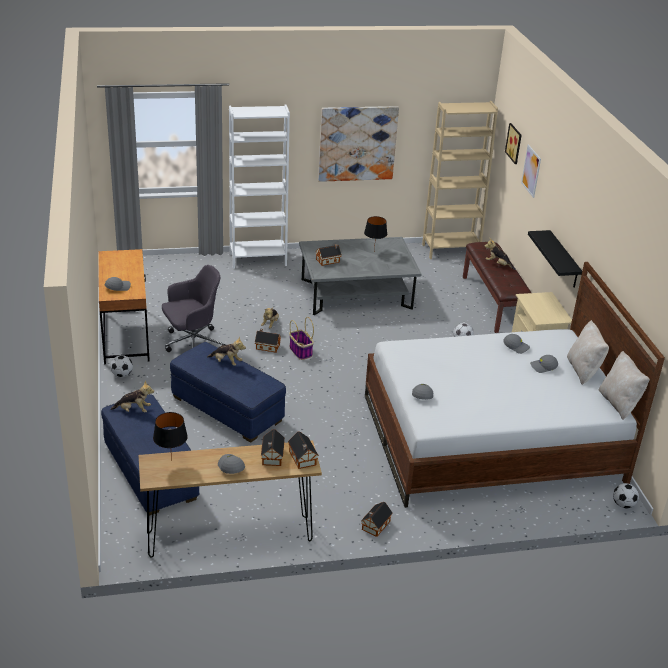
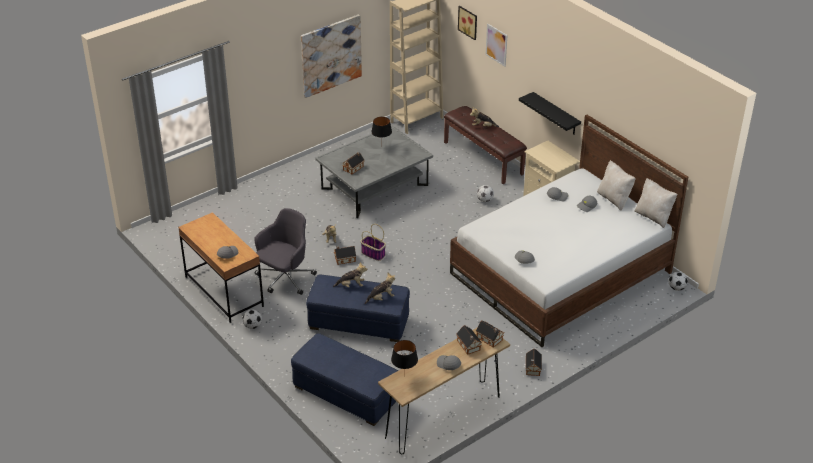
camera: 25 degrees left, 5 degrees up
(134, 410) = (318, 351): plush toy -> plush toy (381, 298)
(258, 259) = (270, 182): white bookcase -> none

